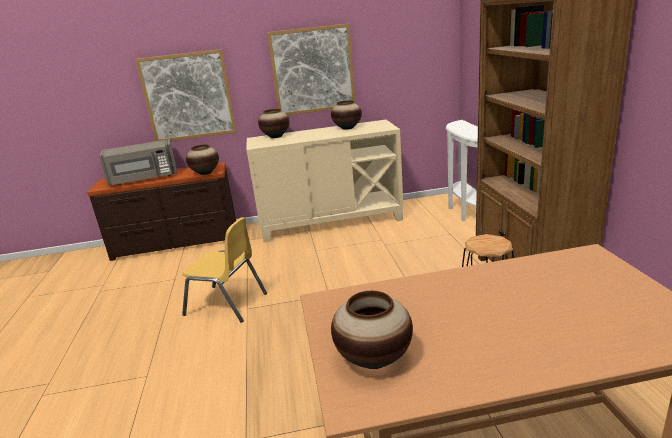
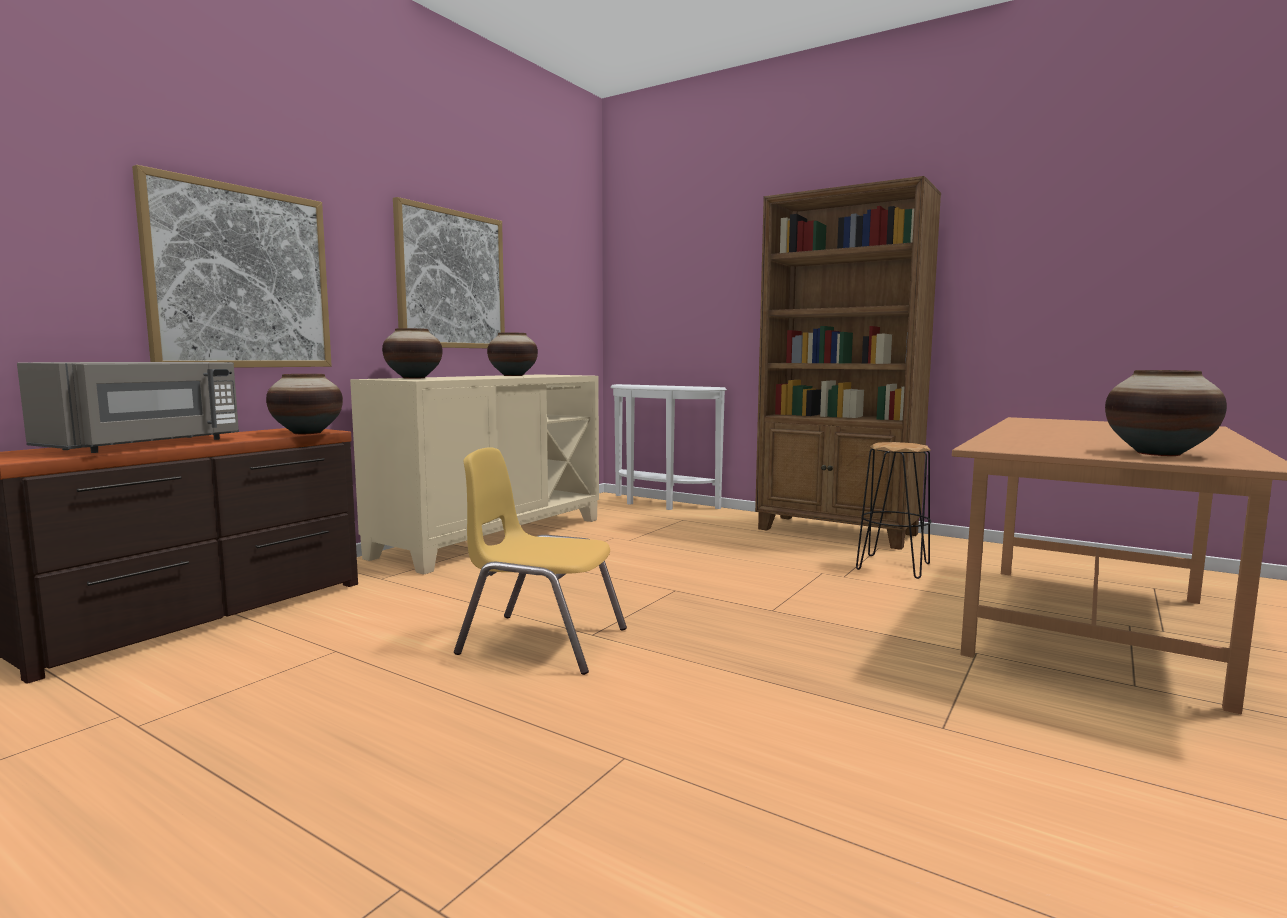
camera: 50 degrees left, 15 degrees down
(226, 304) = (542, 642): yellow chair -> yellow chair turned 135 degrees counterclockwise

